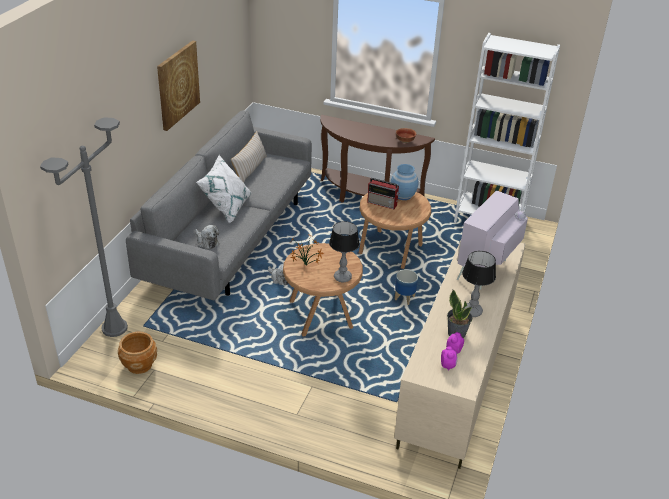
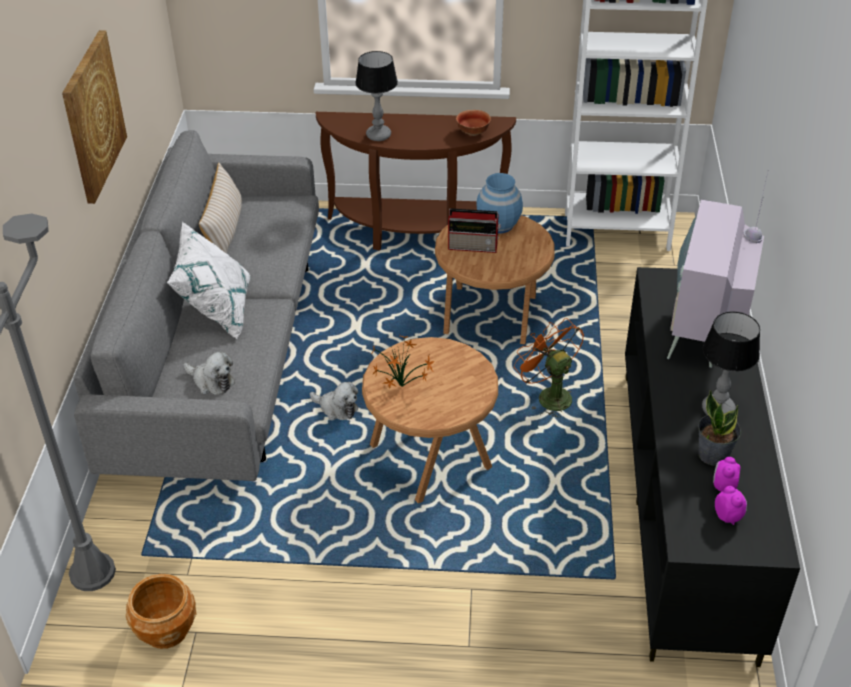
camera: 15 degrees left, 5 degrees up
(342, 277) = (470, 394): table lamp -> table lamp (378, 135)
(404, 299) = (548, 395): planter -> orange fan
(457, 374) = (685, 505): beige tv stand -> black tv stand

